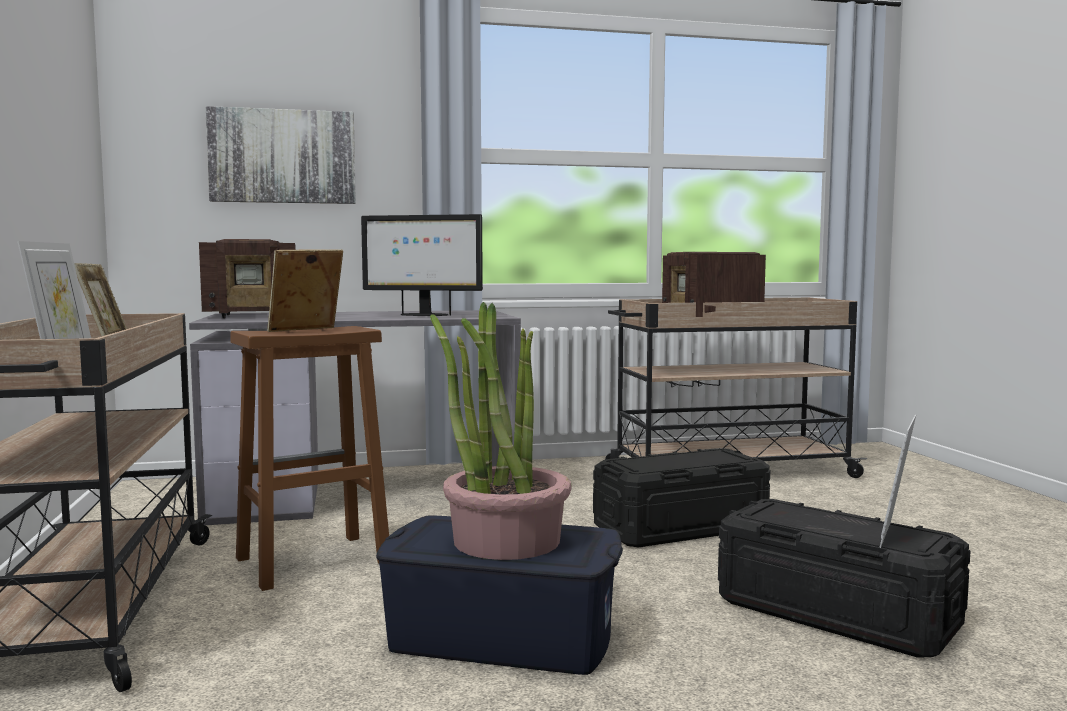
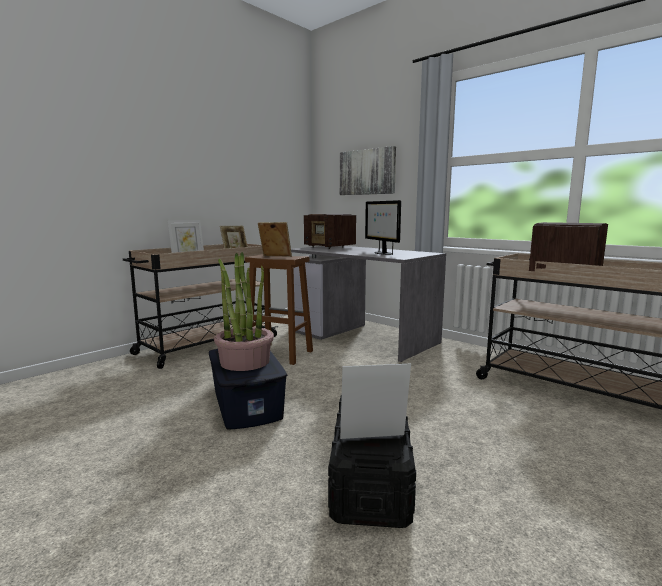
camera: 55 degrees right, 5 degrees up
(681, 527) = (438, 403): black storage box -> none

